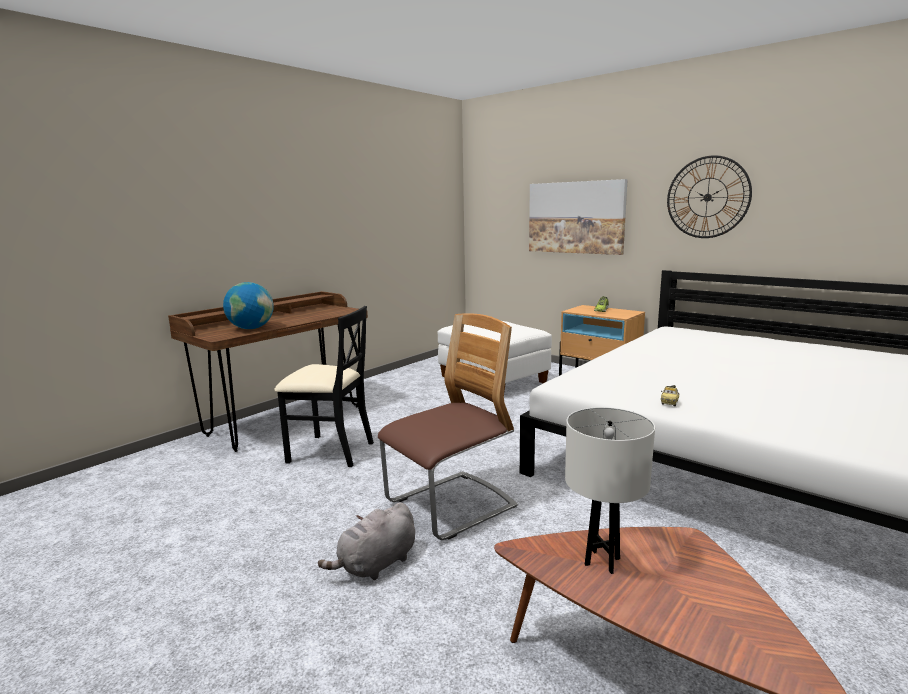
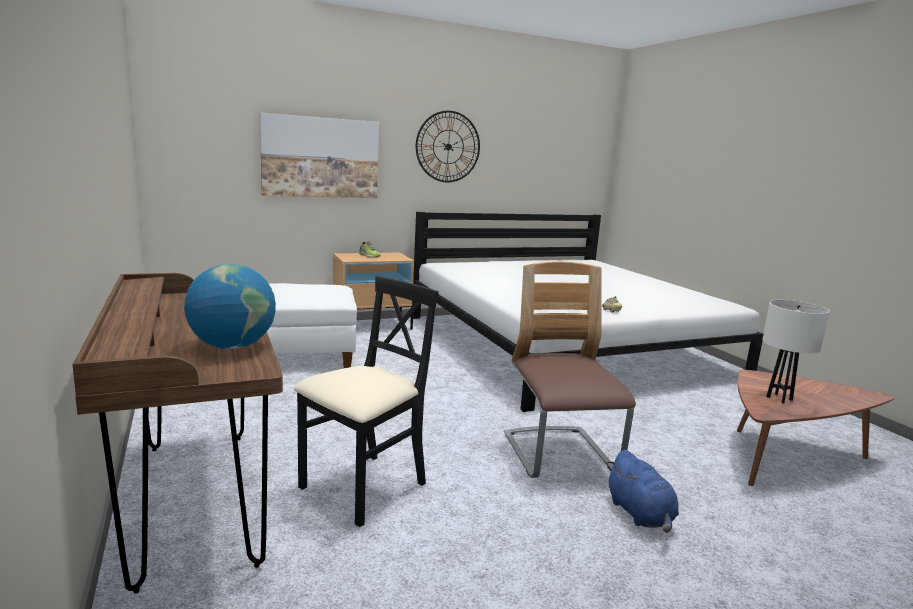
camera: 65 degrees left, 0 degrees up
(376, 565) = (640, 515): grey plush toy -> blue plush toy

